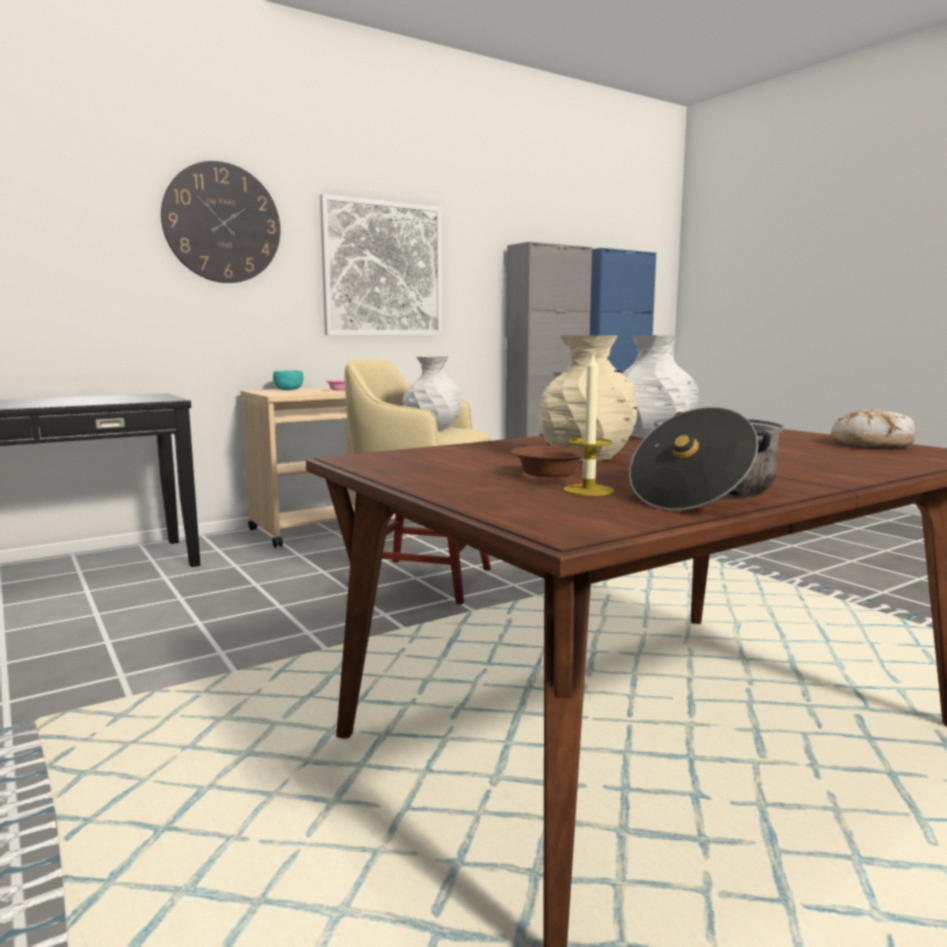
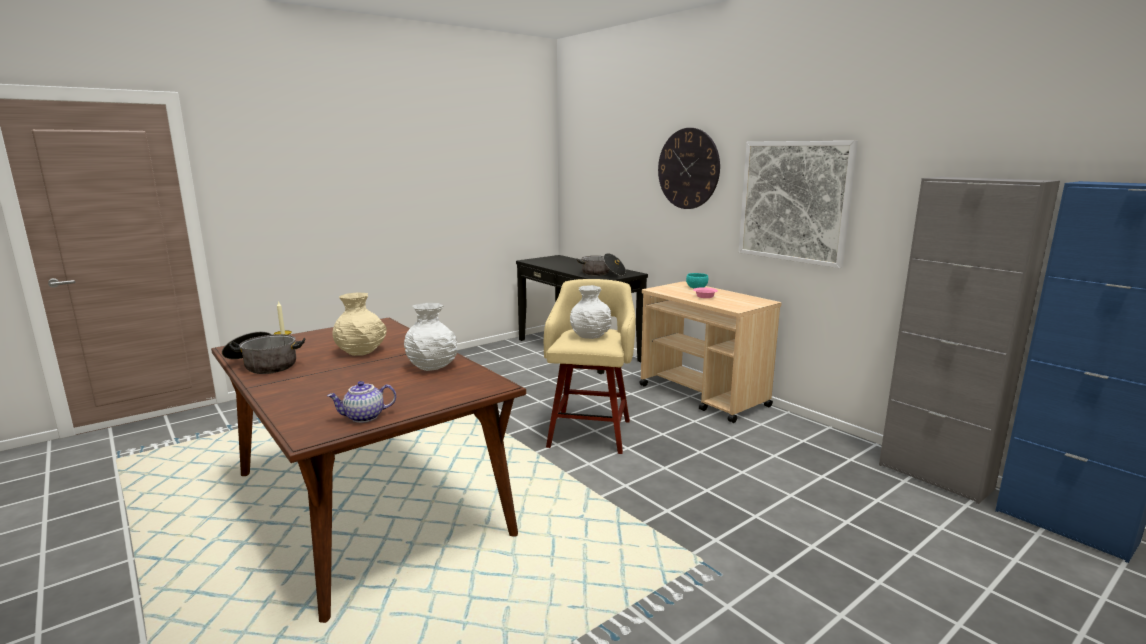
camera: 85 degrees right, 5 degrees up
(128, 399) = (602, 274): none -> cooking pot
(550, 473) = (322, 346): brown bowl -> none
(872, 444) = (364, 417): bread -> teapot

